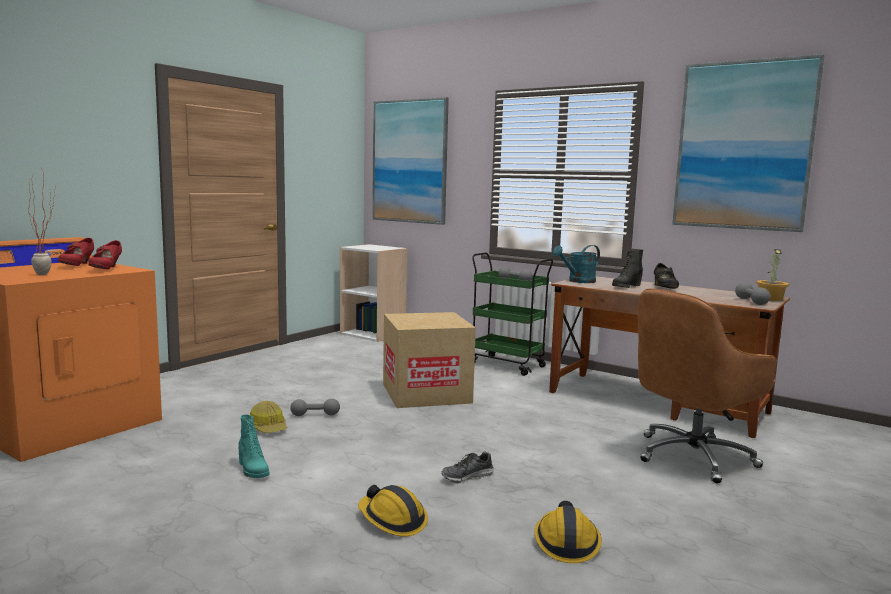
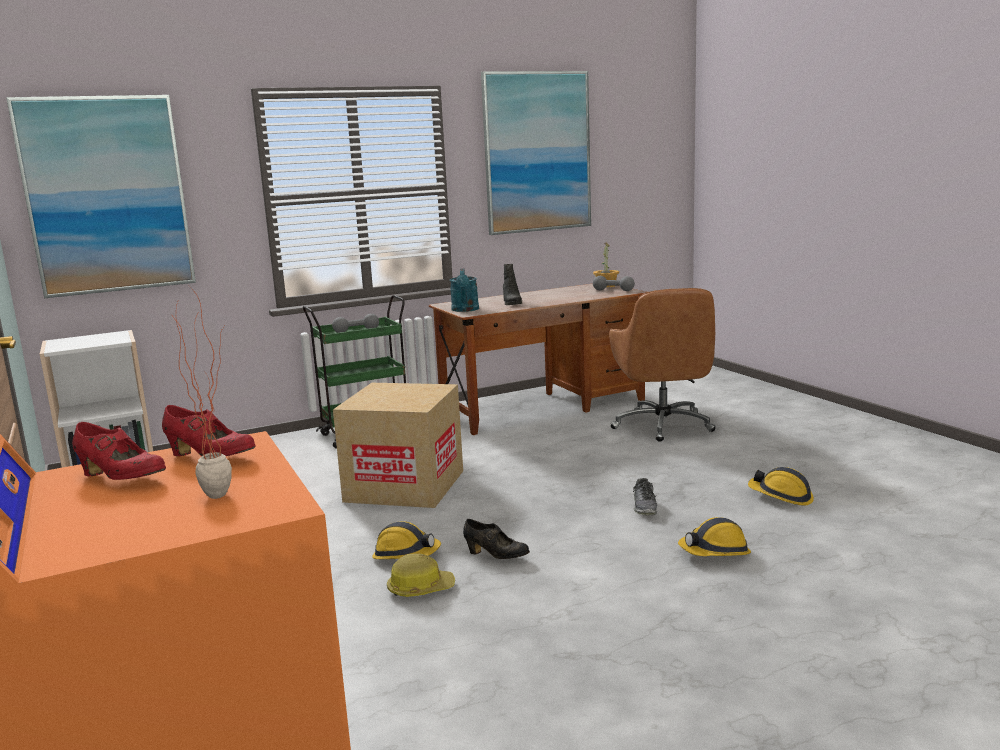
camera: 60 degrees left, 5 degrees up
(252, 470) = (549, 610): turquoise boot -> none
(315, 415) = (406, 554): grey dumbbell -> hard hat
(664, 288) = (532, 297): black shoe -> black shoe (496, 556)

